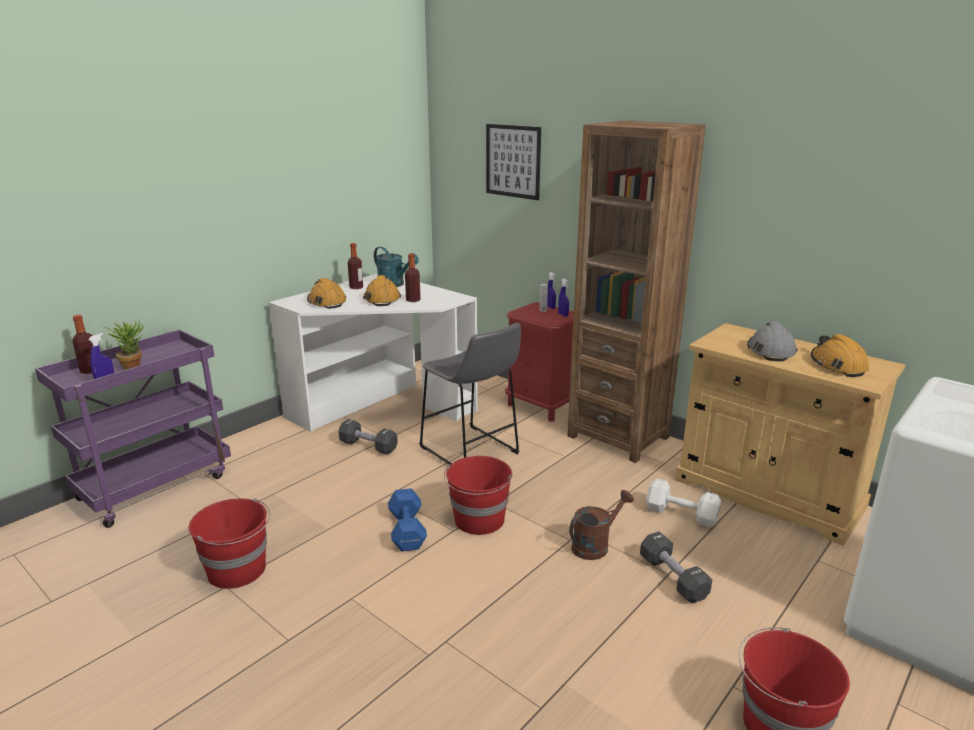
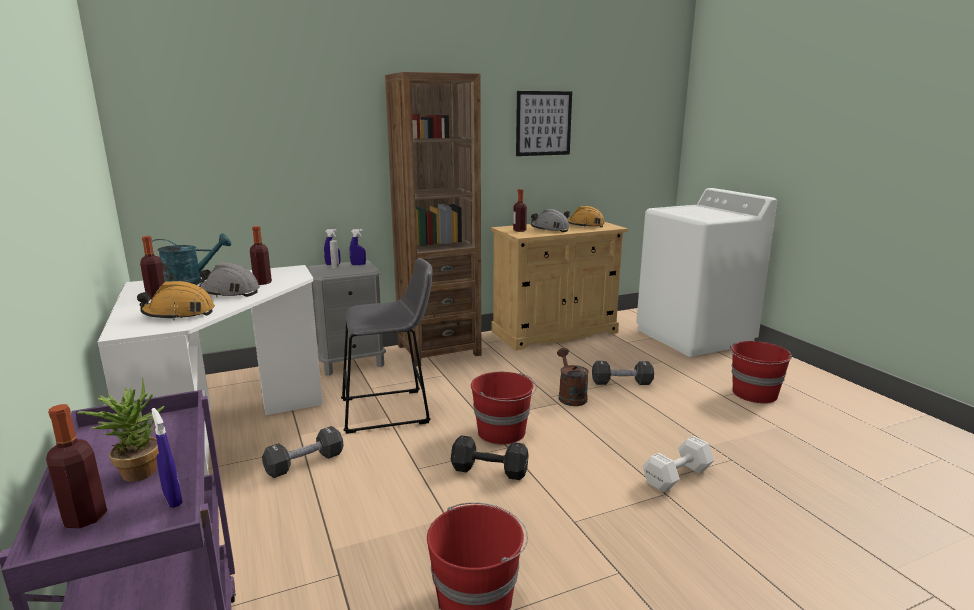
camera: 65 degrees left, 5 degrees down
(382, 299) = (230, 292): orange hard hat -> grey hard hat
(406, 532) = (491, 471): blue dumbbell -> black dumbbell
(513, 161) = (253, 123): picture -> picture (543, 123)
(542, 406) = (351, 362): red nightstand -> grey nightstand
(682, 515) = (557, 360): white dumbbell -> white dumbbell (678, 476)
(732, 338) = (519, 230): none -> bottle

